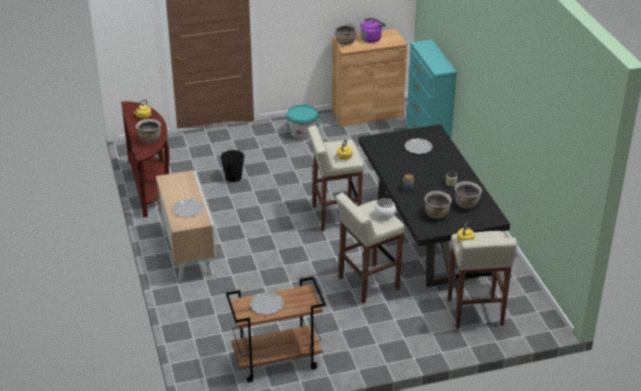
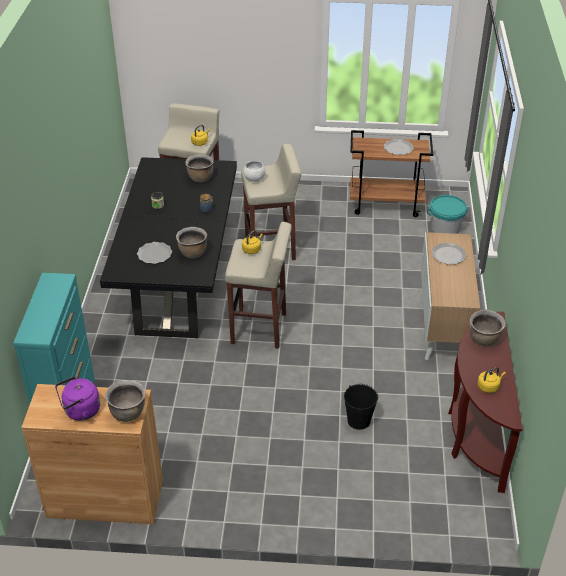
camera: 160 degrees left, 5 degrees up
(302, 132) = (226, 482): turquoise bucket -> turquoise bucket (445, 228)
(466, 204) = (163, 181): brown cooking pot -> brown cooking pot (192, 253)

